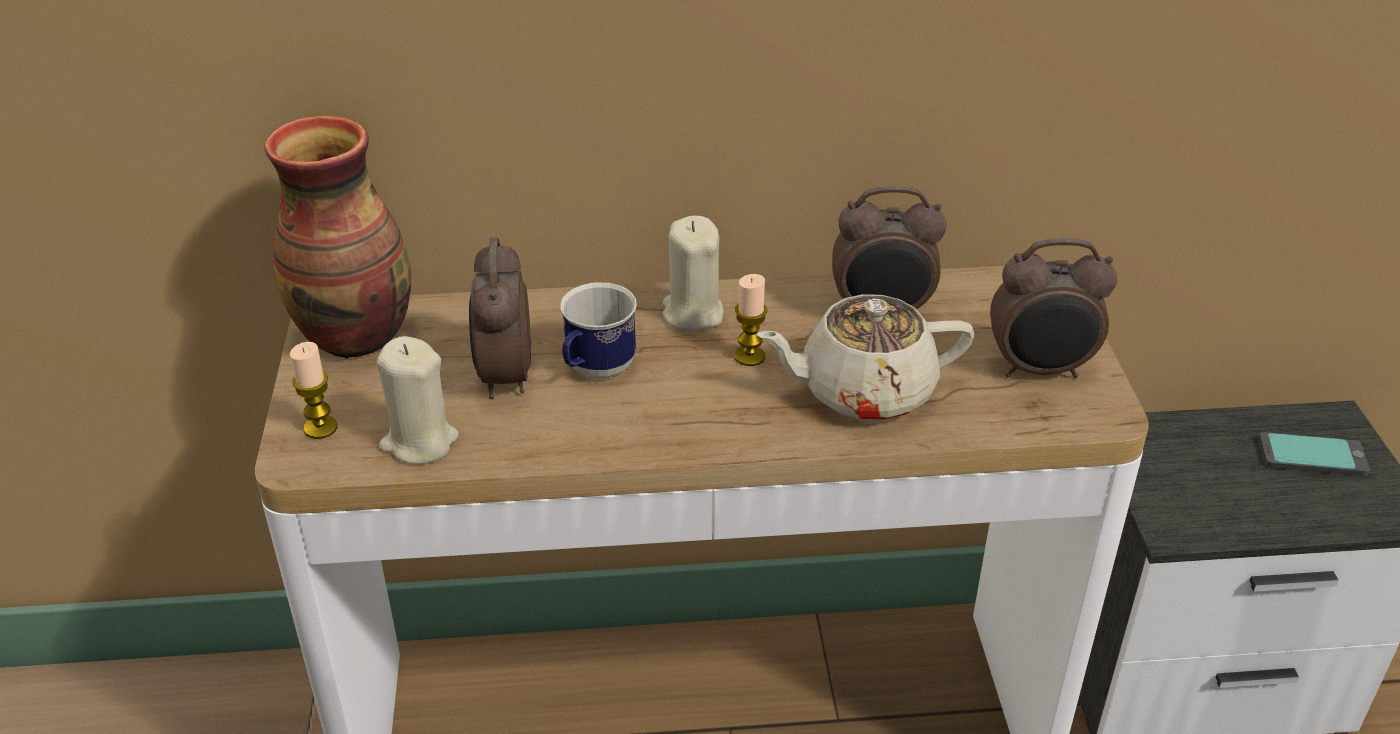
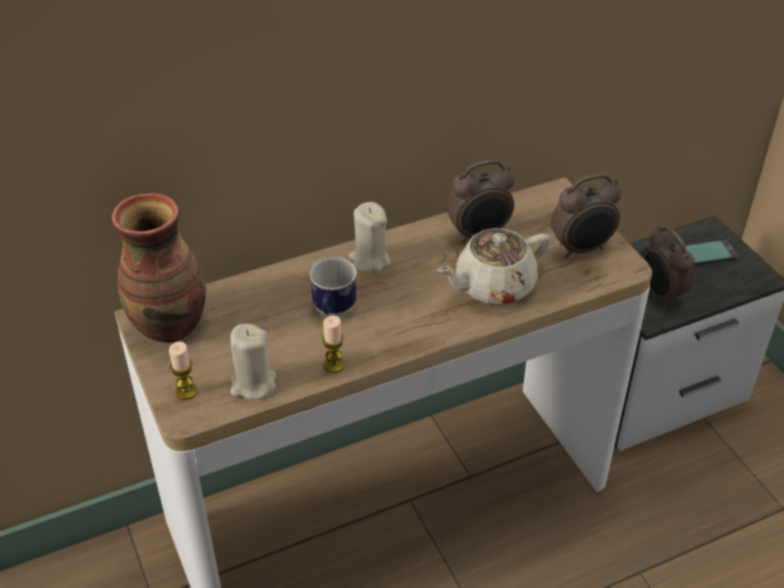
camera: 20 degrees left, 5 degrees up
(504, 377) = (280, 330): alarm clock -> alarm clock (659, 294)
(749, 356) = (418, 280): candle -> candle (334, 365)

